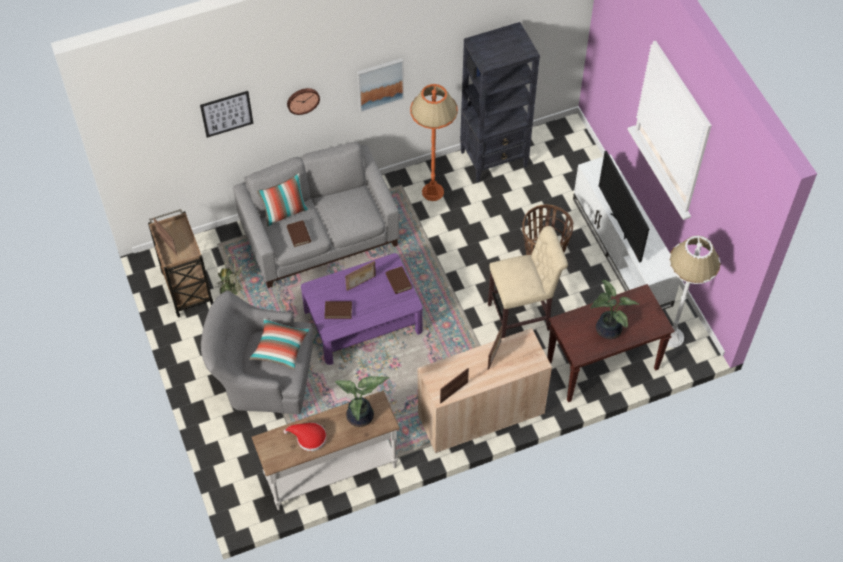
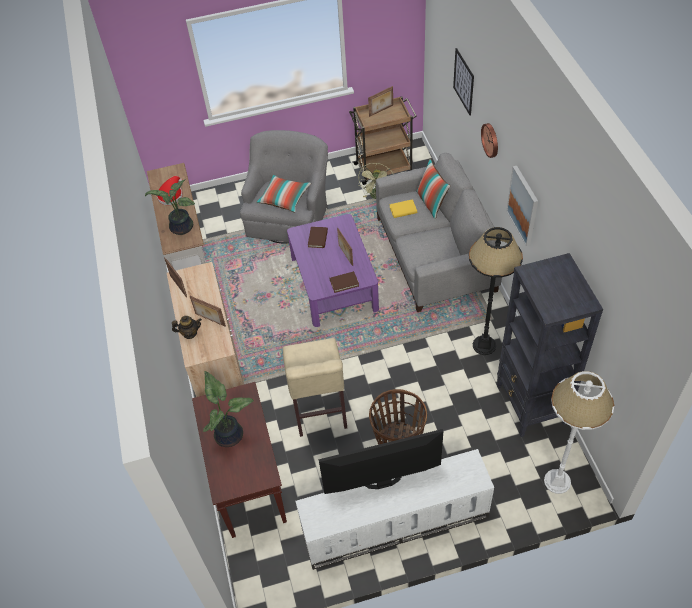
camera: 100 degrees right, 5 degrees down
(299, 234) = (403, 210): brown book -> yellow book
(433, 192) = (484, 345): orange floor lamp -> black floor lamp
(512, 370) = (190, 333): none -> teapot
(672, 337) = (270, 561): white floor lamp -> white floor lamp (557, 481)

